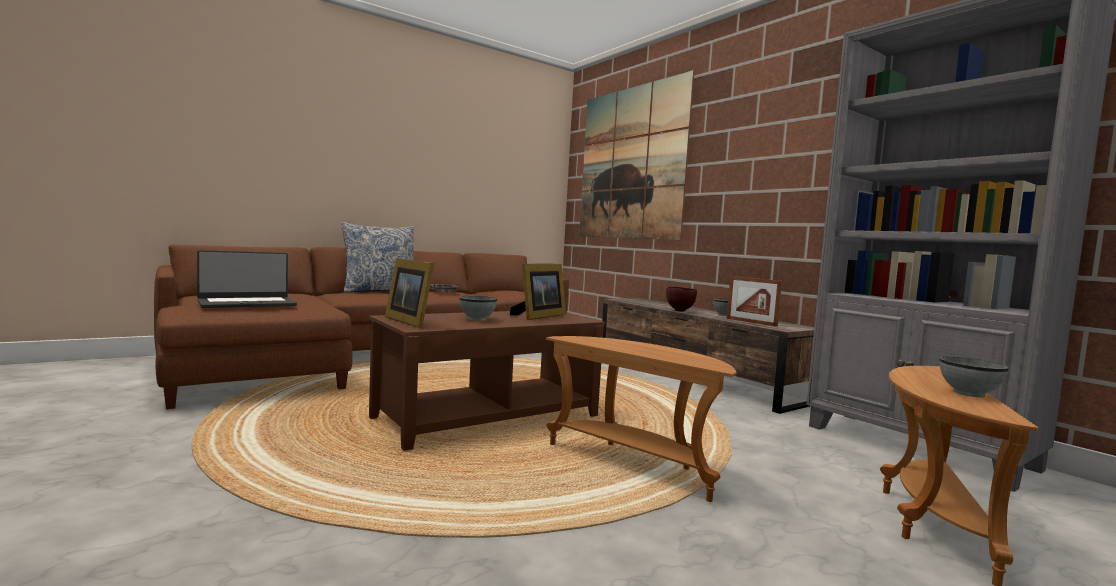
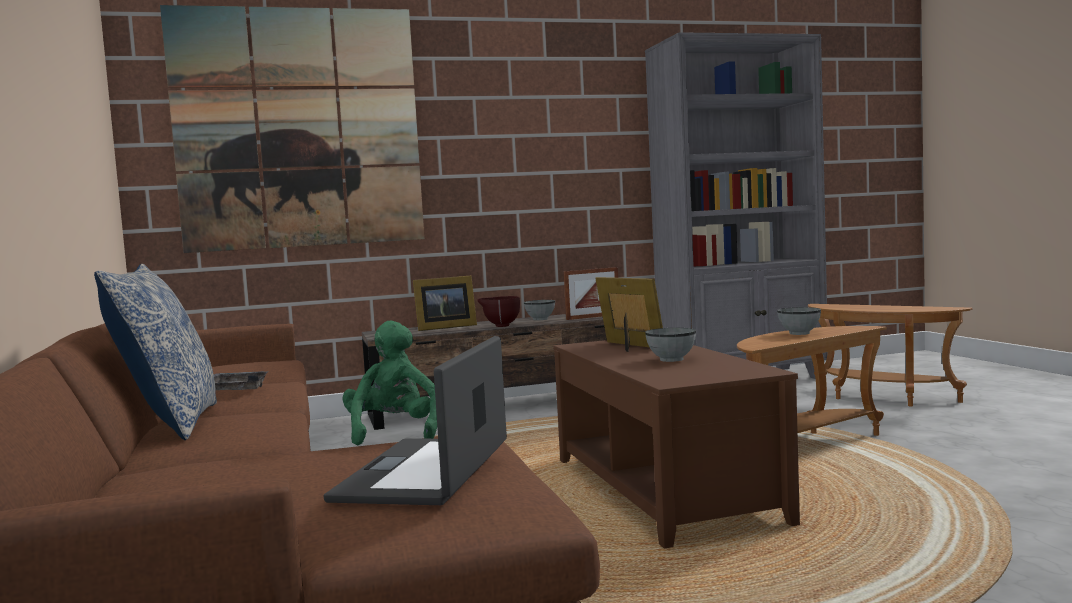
camera: 70 degrees left, 0 degrees up
(247, 303) = (427, 472): laptop -> laptop turned 150 degrees counterclockwise
(338, 304) = (394, 433): none -> green plush toy
(410, 321) = (712, 374): picture frame -> picture frame (443, 327)
(968, 393) = (899, 307): grey bowl -> grey bowl (799, 333)

